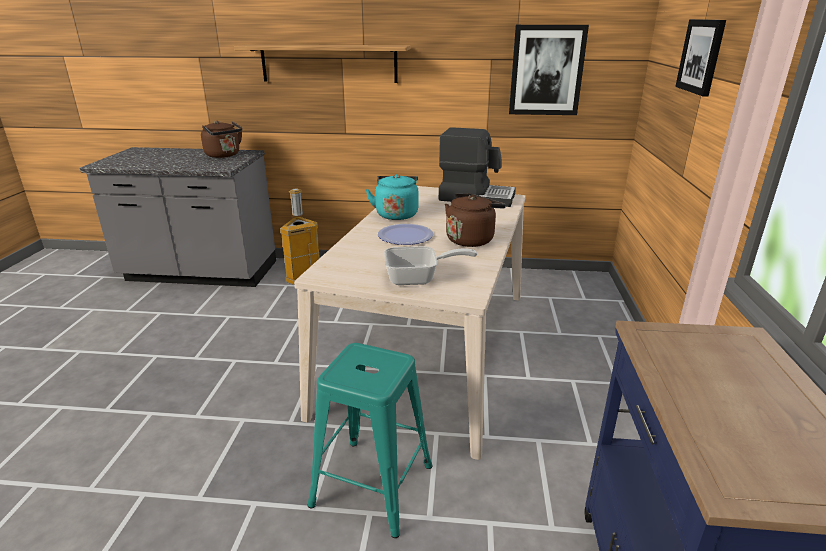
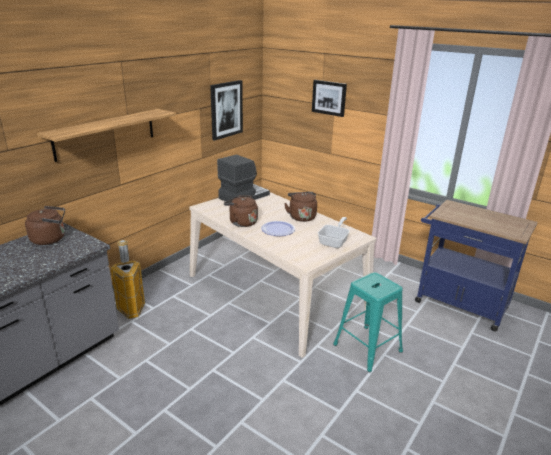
camera: 60 degrees left, 0 degrees up
(396, 214) = (241, 222): turquoise kettle -> brown kettle

